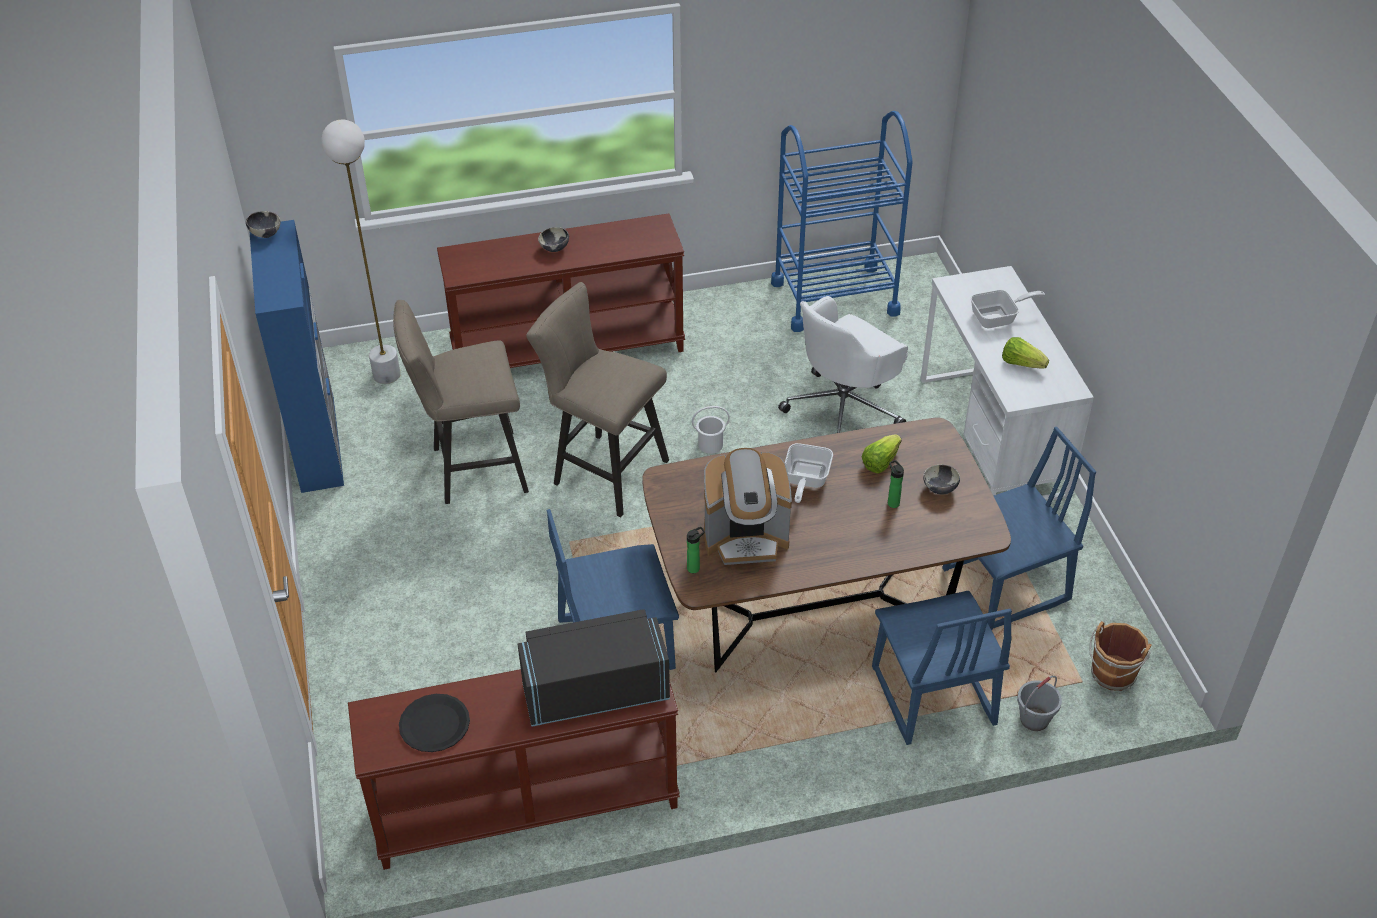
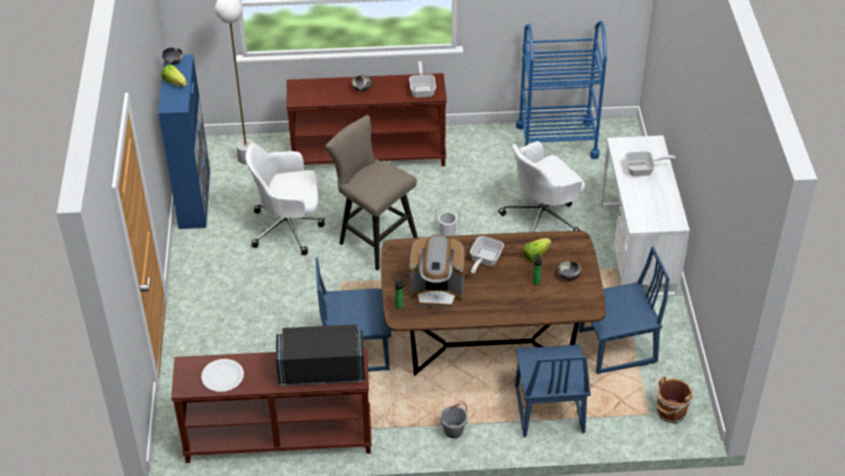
camera: 10 degrees right, 0 degrees up
(434, 724) = (222, 376): black plate -> white plate
(472, 470) = (289, 228): beige stool -> white office chair
(644, 239) = (422, 89): none -> frying pan
(1021, 363) = (648, 202): lettuce -> lettuce (175, 83)
(1034, 719) = (610, 433): grey bucket -> grey bucket (453, 431)

